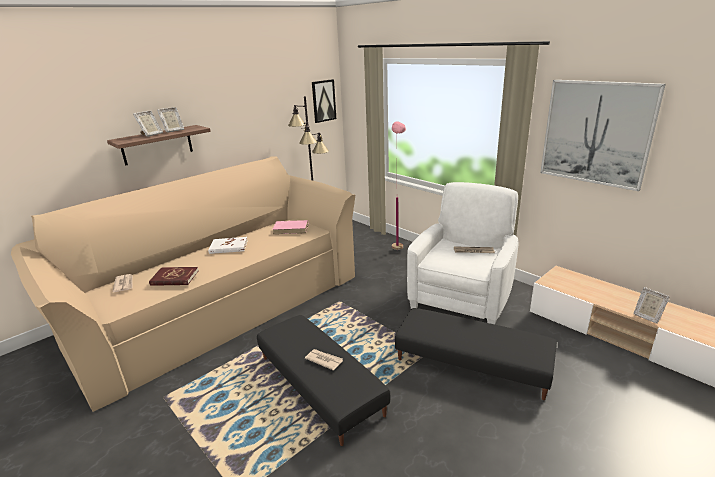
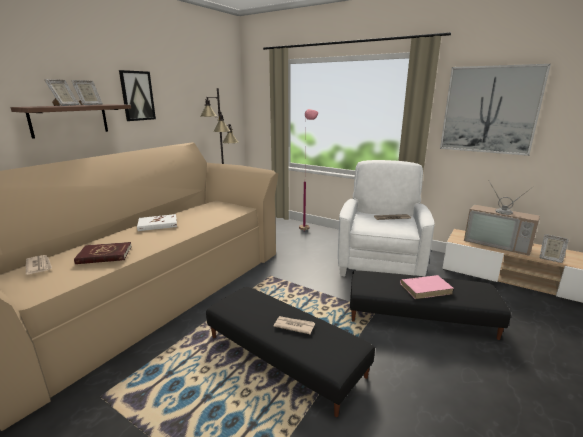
camera: 15 degrees left, 5 degrees down
(291, 229) = (217, 208): pink book -> pink book (426, 288)
(323, 101) = (228, 99): picture -> picture (137, 96)
(596, 290) = (497, 243): none -> television

